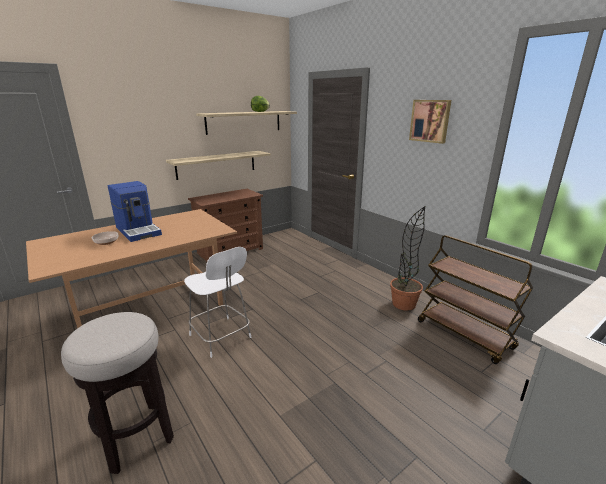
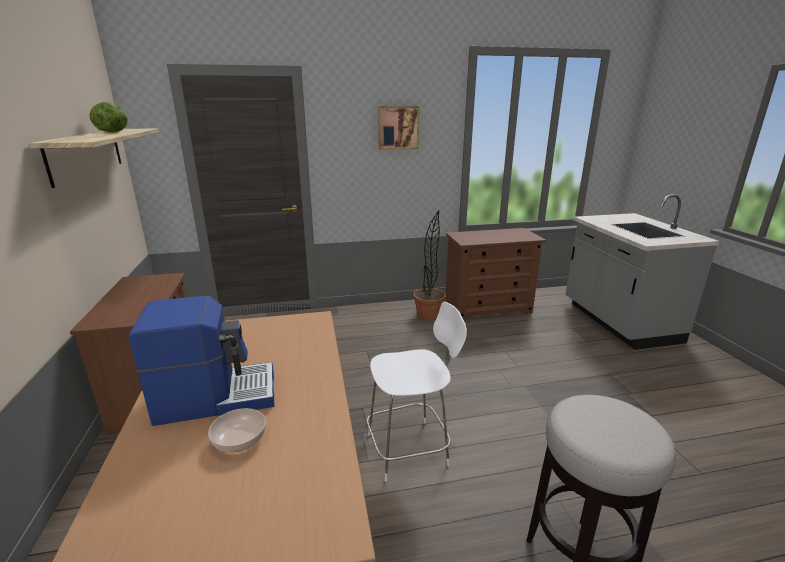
camera: 65 degrees left, 0 degrees up
(216, 164) = (78, 246): shelf -> none
(465, 335) = (488, 307): brown cart -> brown dresser

